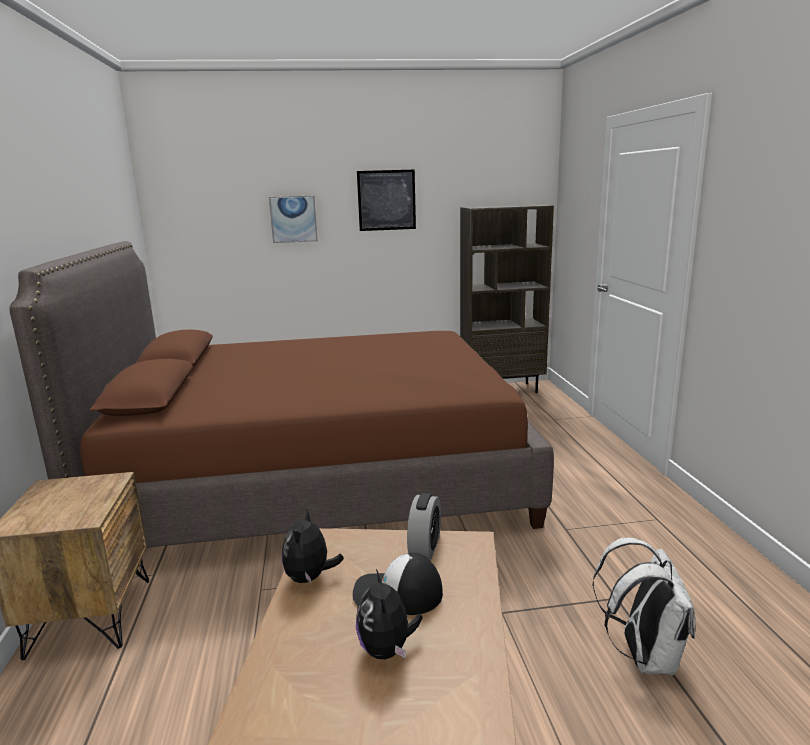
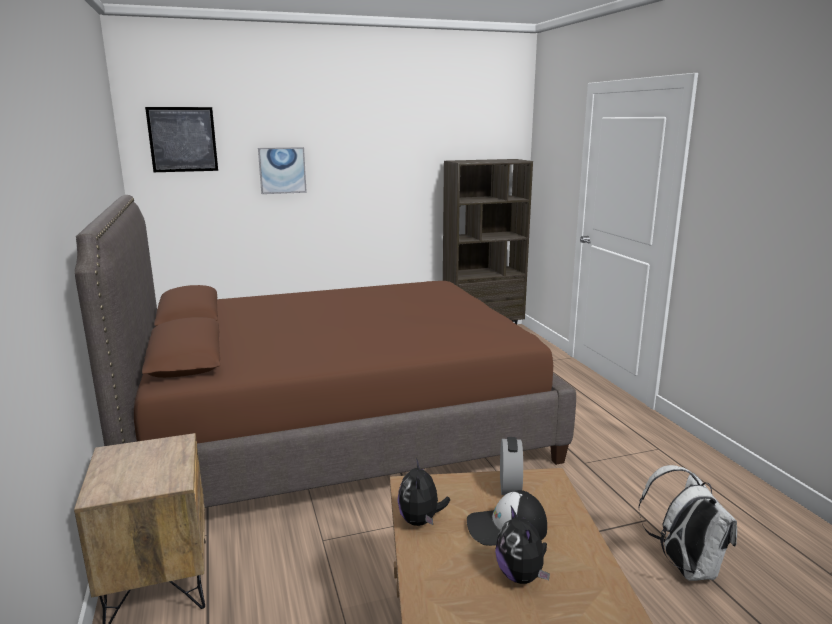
camera: 10 degrees left, 0 degrees up
(386, 200) = (374, 153): picture -> picture (182, 139)

